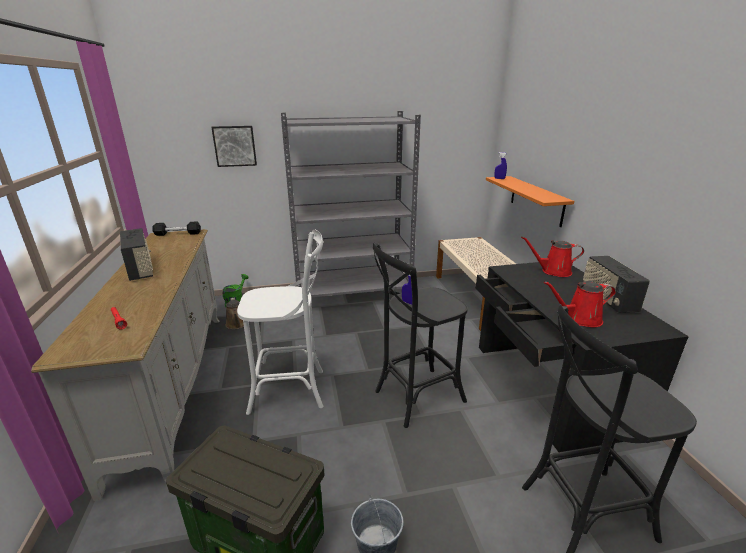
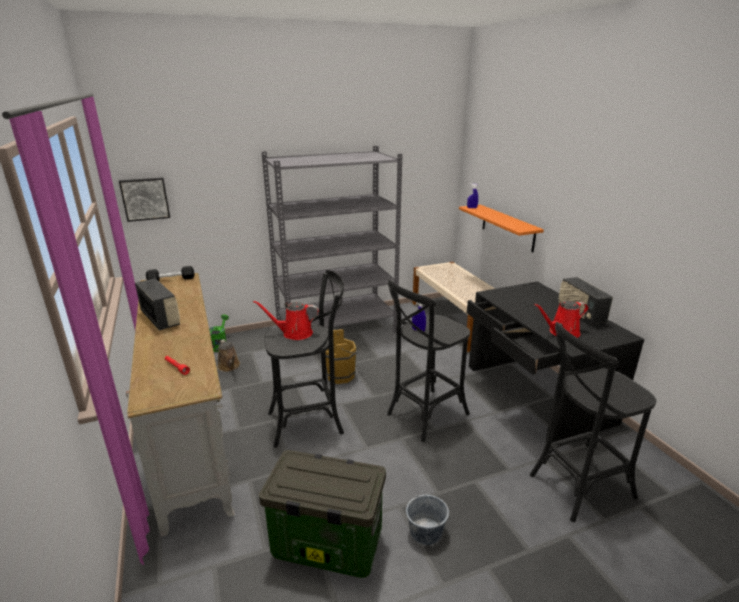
camera: 10 degrees left, 0 degrees up
(235, 146) = (215, 186): picture -> picture (145, 199)
(292, 391) = (309, 422): white stool -> black stool
(343, 344) = (343, 376): none -> brown bucket
(553, 271) = (531, 293): red watering can -> red watering can (294, 333)

